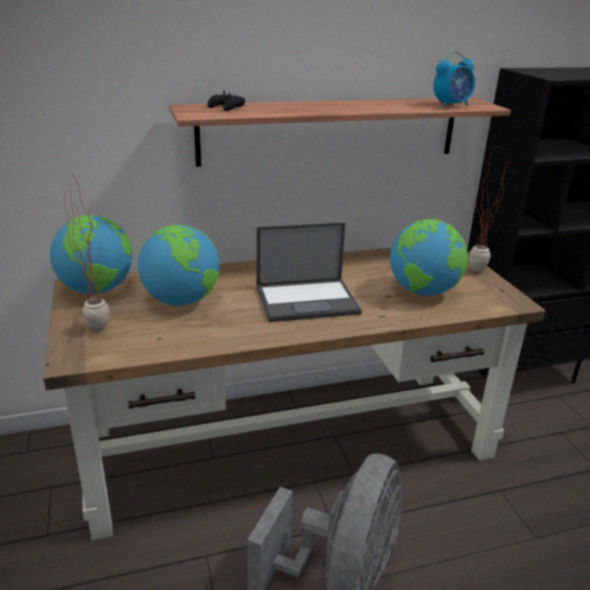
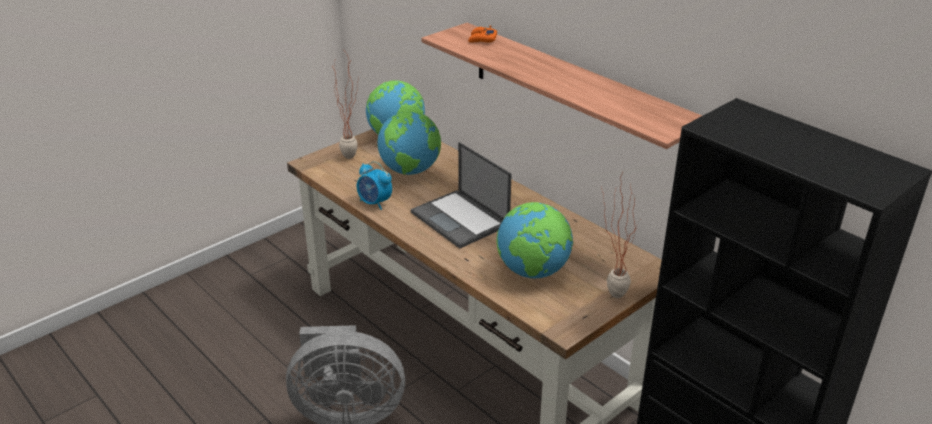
camera: 65 degrees right, 5 degrees up
(226, 107) = (482, 39): black game controller -> orange game controller
(451, 105) = (635, 114): alarm clock -> alarm clock (375, 203)

